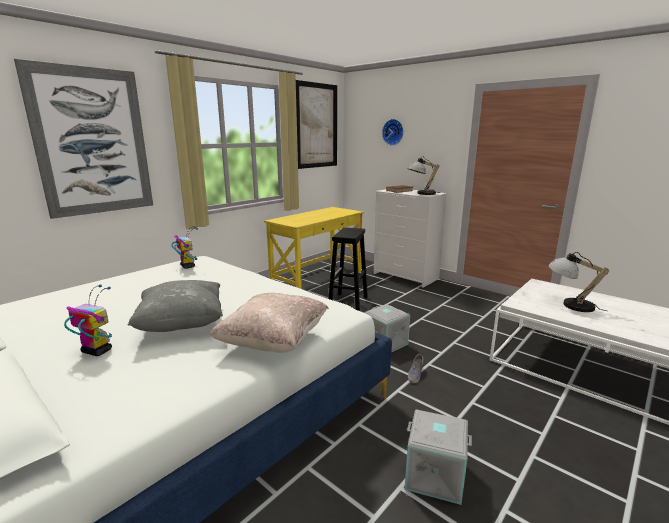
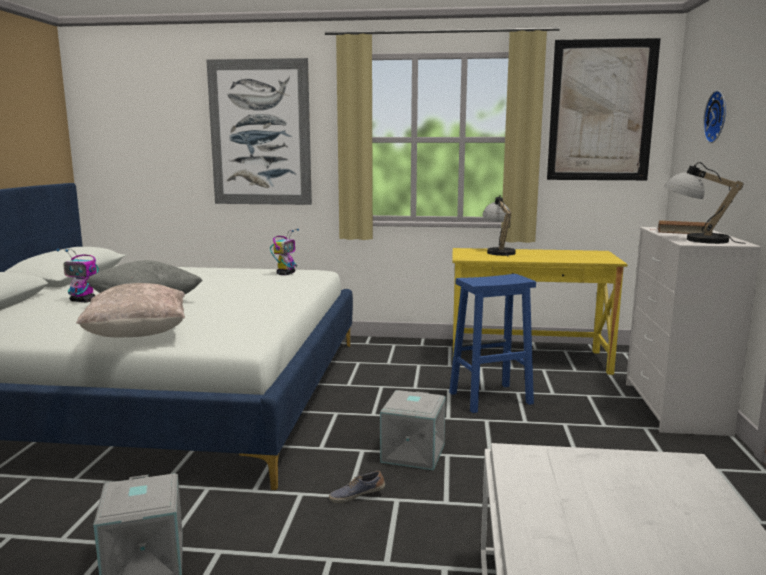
camera: 55 degrees right, 5 degrees down
(96, 351) = (83, 301): toy robot -> toy robot turned 120 degrees clockwise
(348, 303) = (489, 398): black stool -> blue stool
(569, 305) = (606, 506): table lamp -> table lamp (498, 251)

